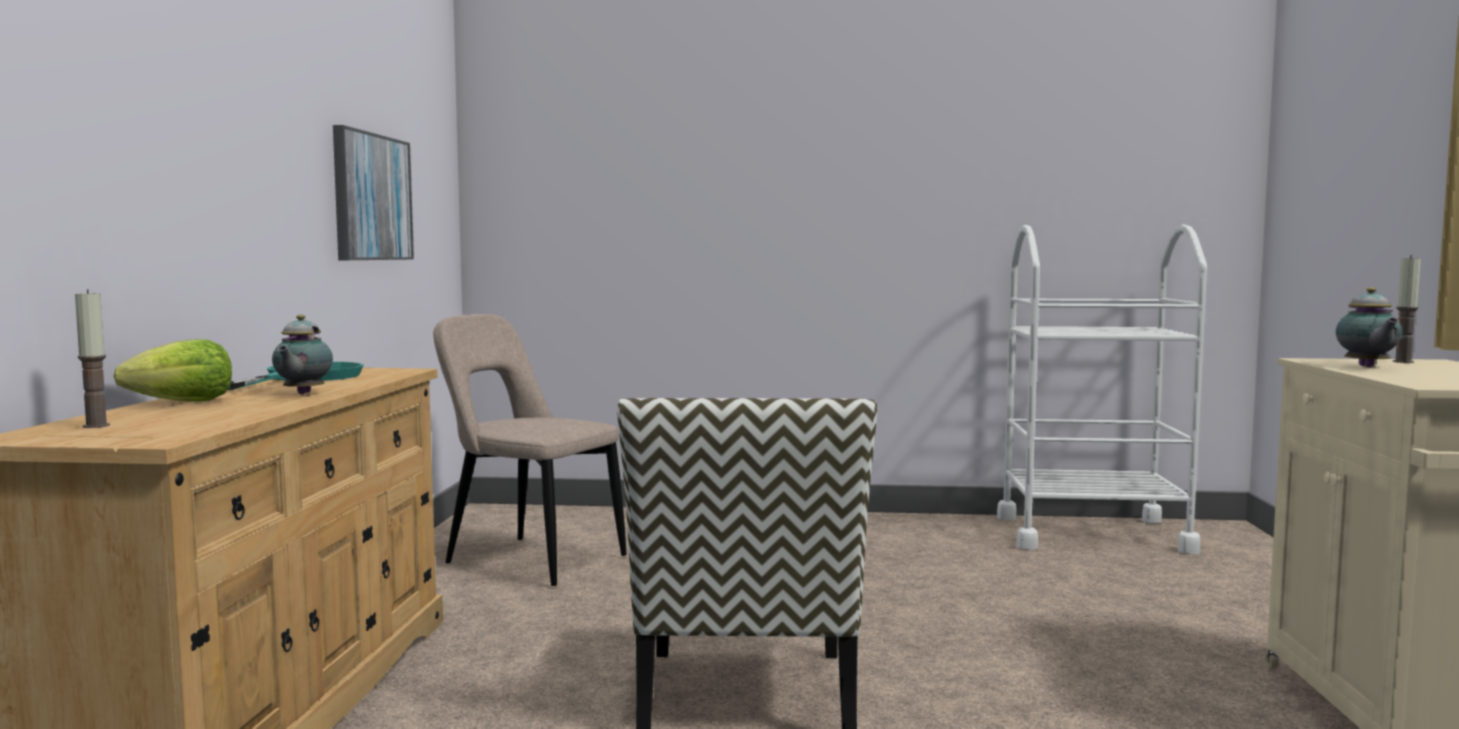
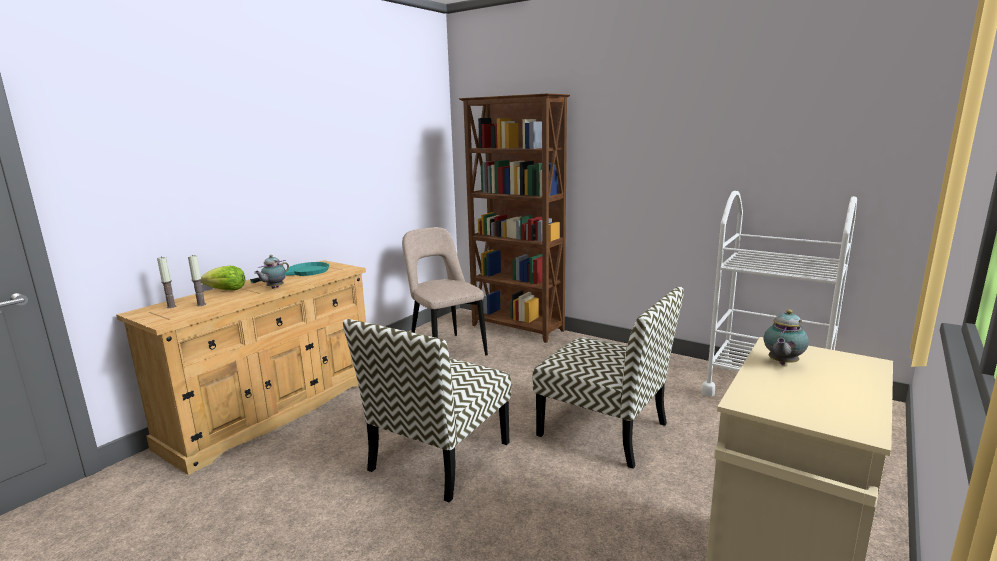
camera: 30 degrees right, 10 degrees up
(371, 197) = (375, 173): picture -> none
(626, 516) = (517, 328): none -> brown bookcase
(955, 610) = (605, 430): none -> chair
(1403, 362) = (837, 360): candle -> candle (201, 304)

